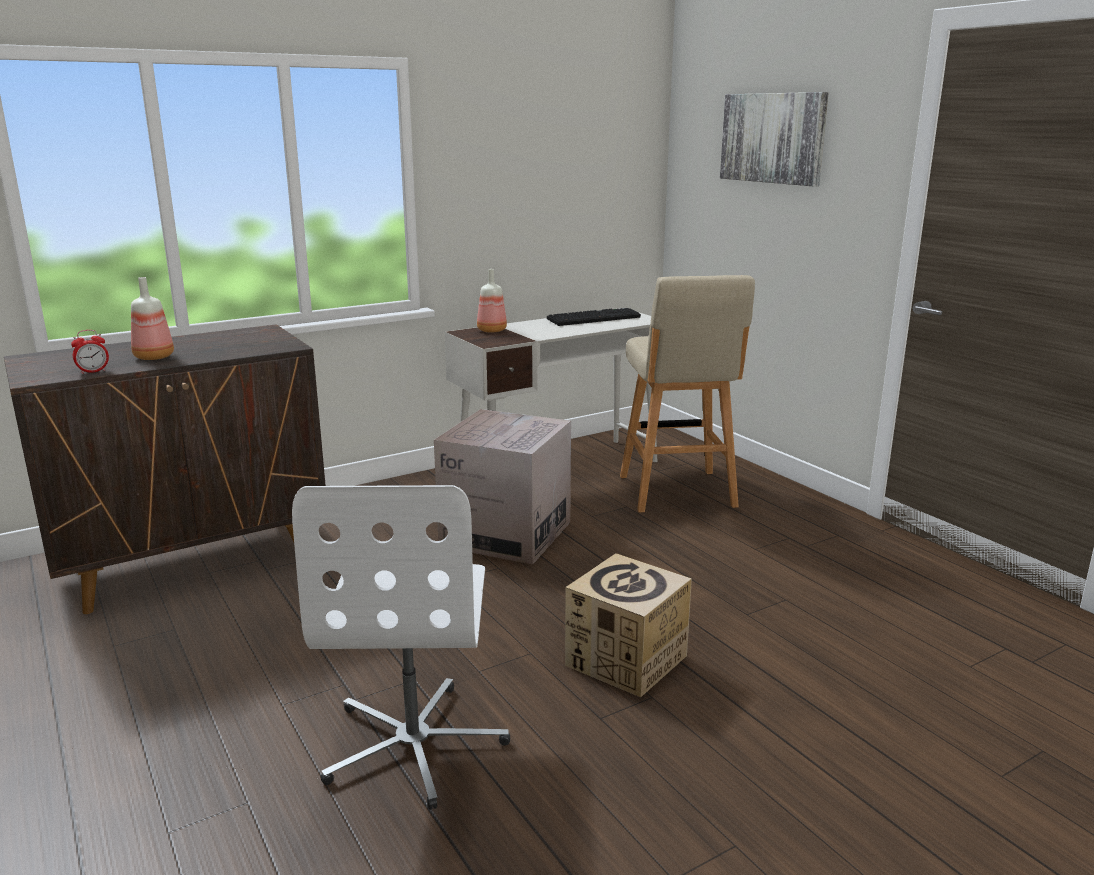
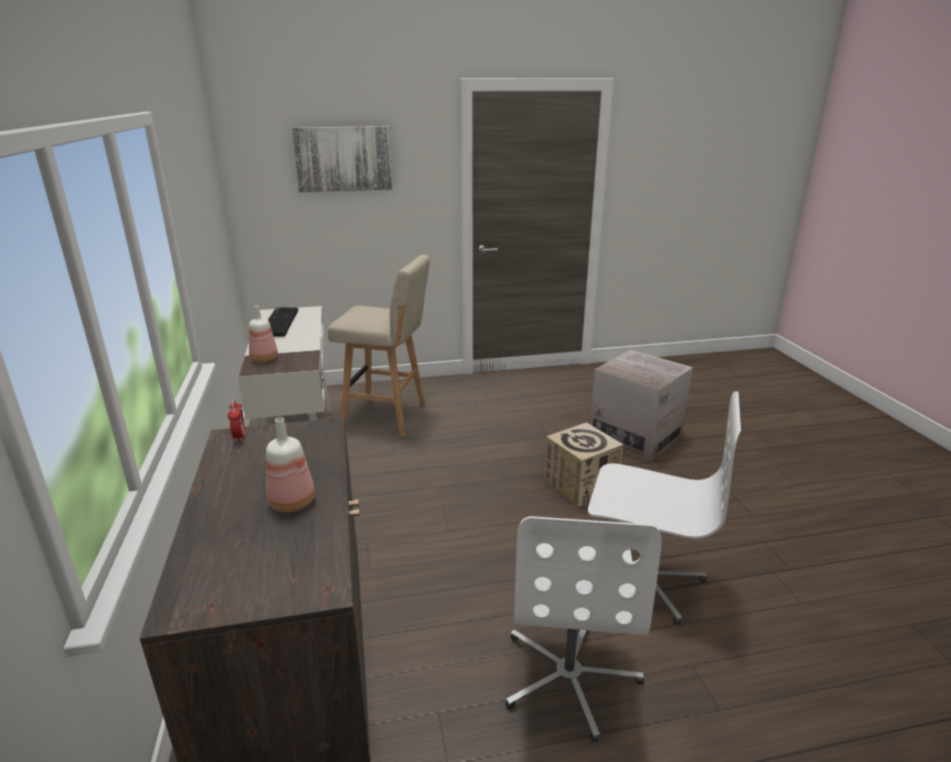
camera: 70 degrees left, 5 degrees up
(93, 371) = (323, 543): alarm clock -> alarm clock (239, 436)
(223, 700) = (569, 676): none -> white office chair
(506, 533) = (392, 494): cardboard box -> cardboard box (635, 436)

